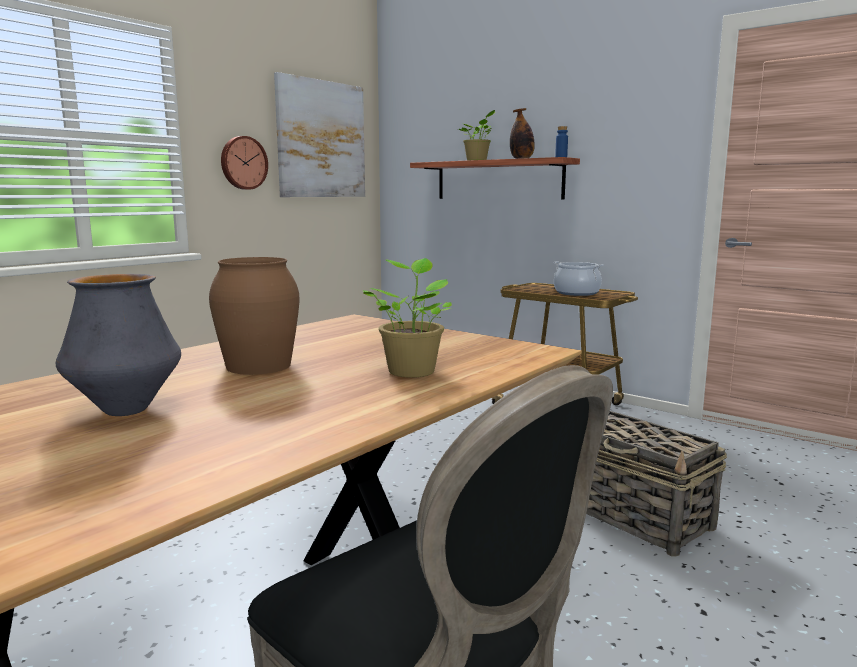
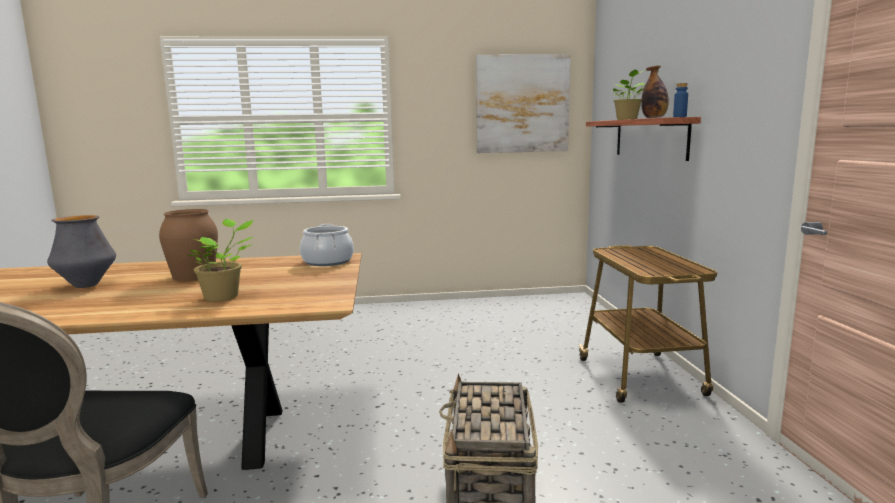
camera: 45 degrees right, 0 degrees up
(243, 163) = (443, 128): wall clock -> none
(576, 293) = (652, 263): cooking pot -> cooking pot (327, 261)

